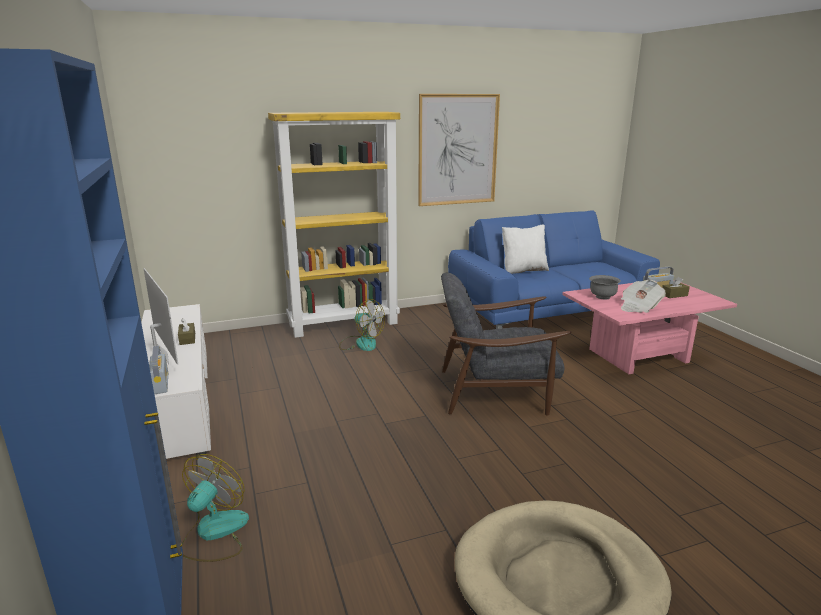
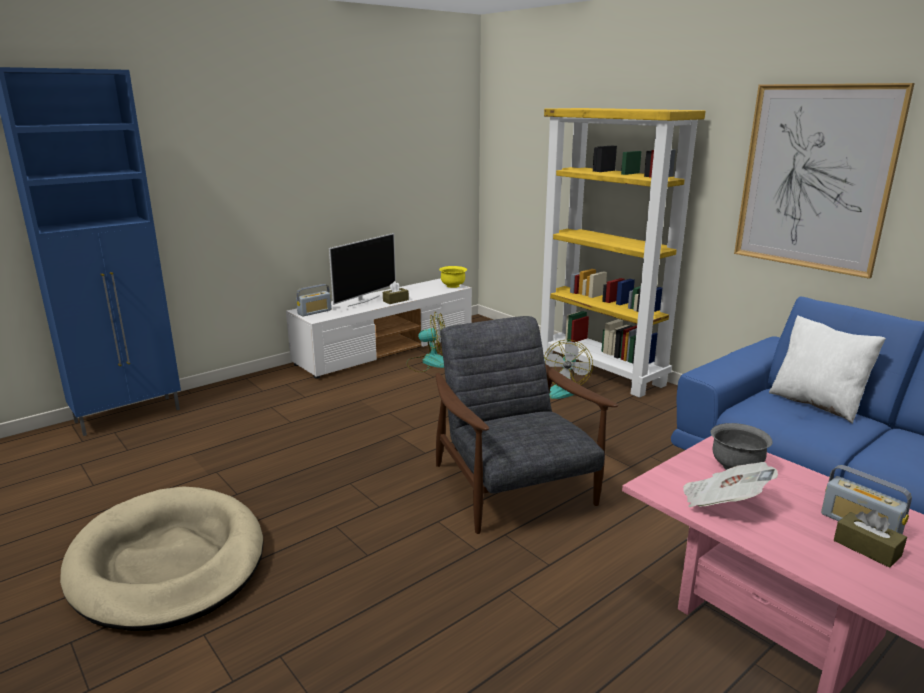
camera: 70 degrees right, 0 degrees up
(182, 309) = (453, 286): none -> yellow bowl
(214, 533) = (225, 406): fan -> fan (429, 362)

